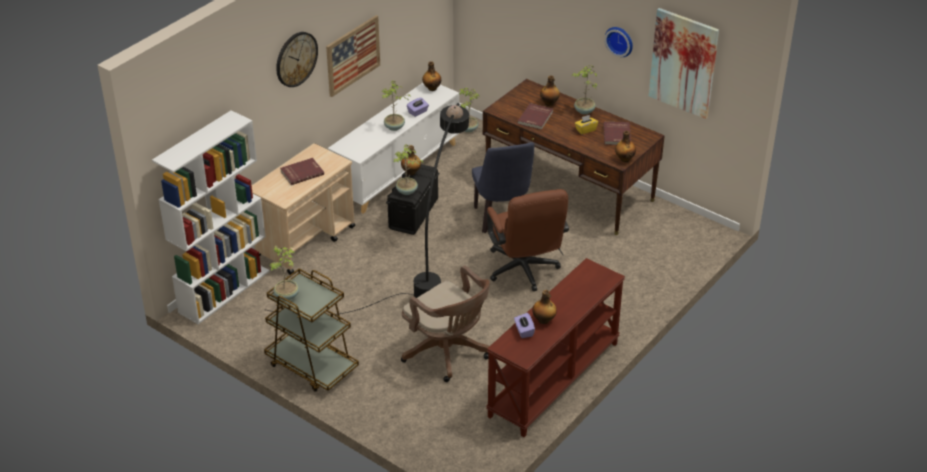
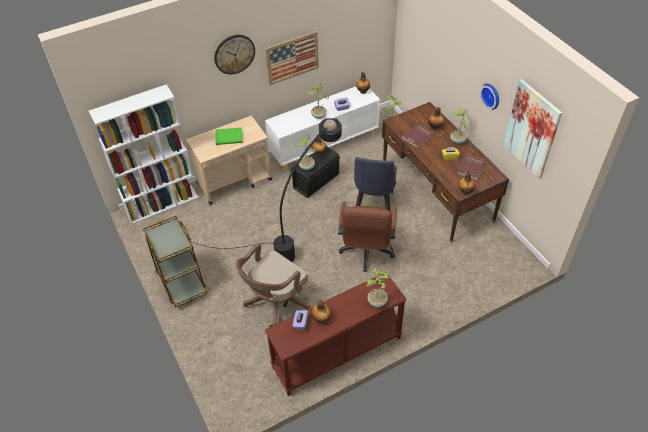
camera: 25 degrees right, 10 degrees up
(287, 296) = (157, 235): potted plant -> potted plant (378, 302)
(301, 172) = (229, 137): red book -> green book
(448, 353) = (275, 303): brown office chair -> brown office chair turned 60 degrees clockwise

